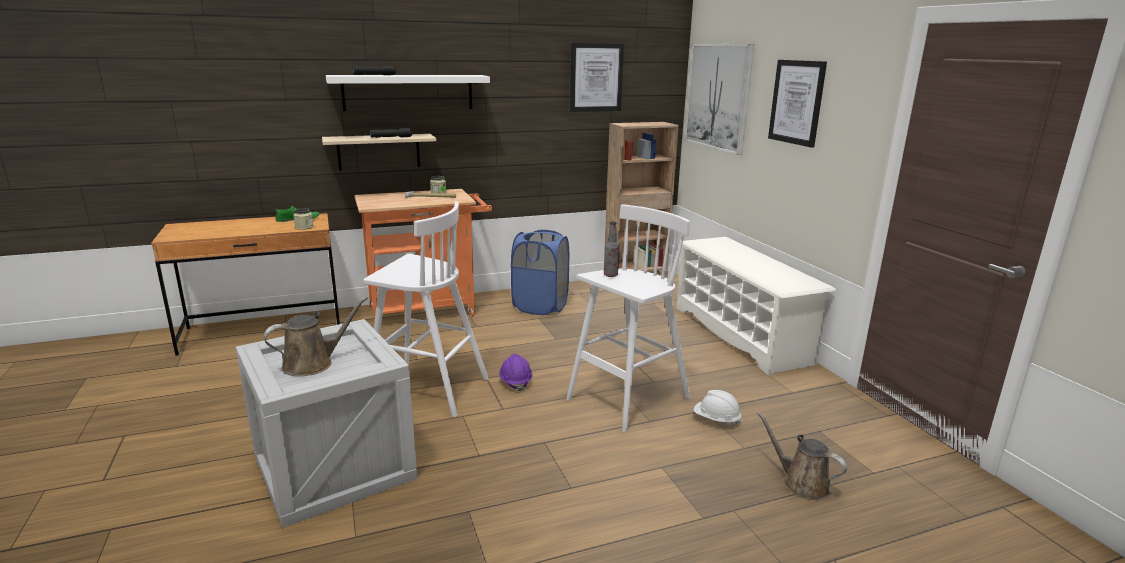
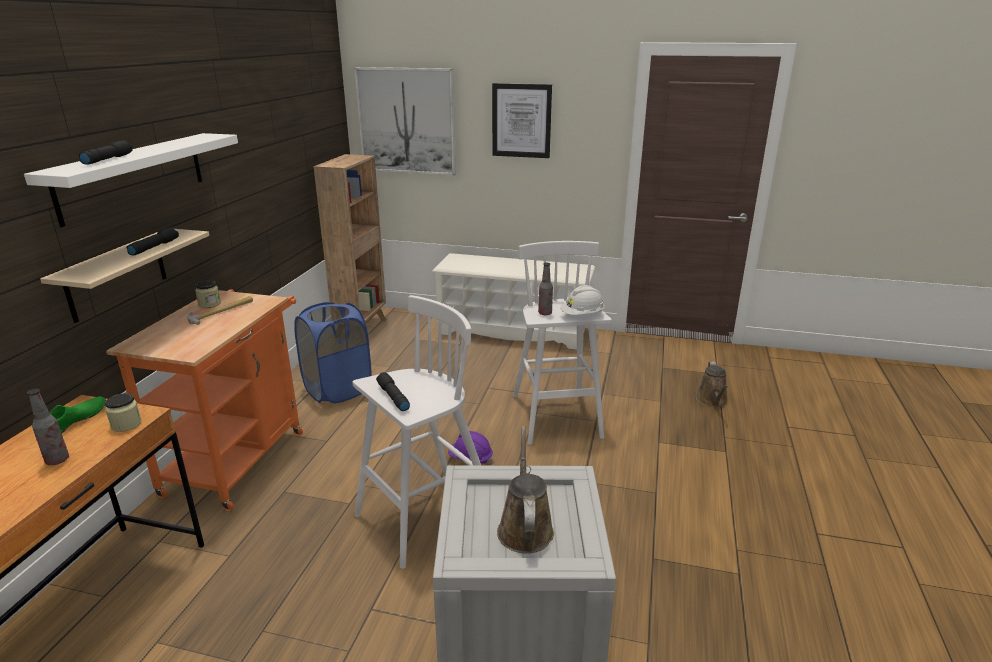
camera: 55 degrees left, 5 degrees up
(260, 228) = (57, 460): none -> bottle
(396, 267) = (392, 397): none -> black flashlight
(596, 77) = (291, 116): picture -> none
(716, 420) = (618, 395): white hard hat -> white hard hat (582, 315)
(801, 483) = (712, 401): brown watering can -> brown watering can turned 75 degrees counterclockwise

